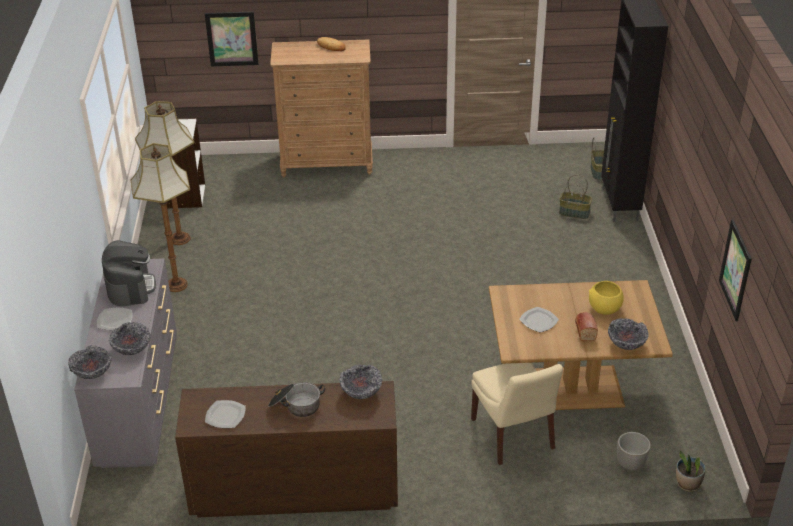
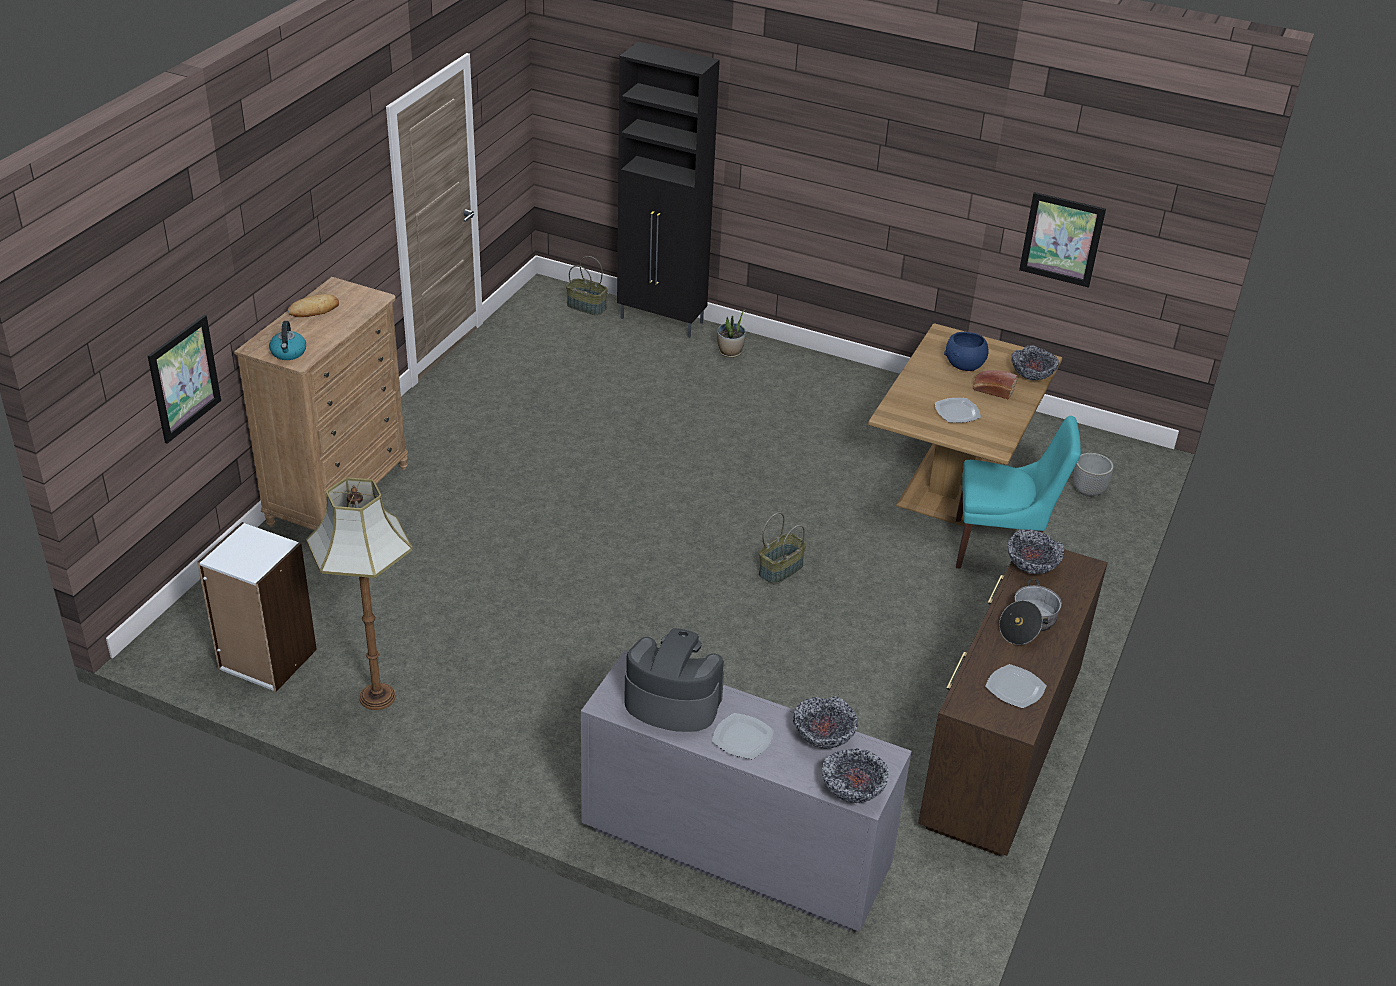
camera: 65 degrees left, 0 degrees up
(175, 285) = (492, 736): floor lamp -> none
(284, 55) = (288, 353): none -> kettle
(513, 436) = (1002, 549): beige chair -> turquoise chair
(574, 213) = (648, 354): basket -> basket (780, 569)
(604, 308) = (963, 365): yellow bowl -> blue bowl
(687, 484) = (1133, 469): potted plant -> potted plant (730, 352)

